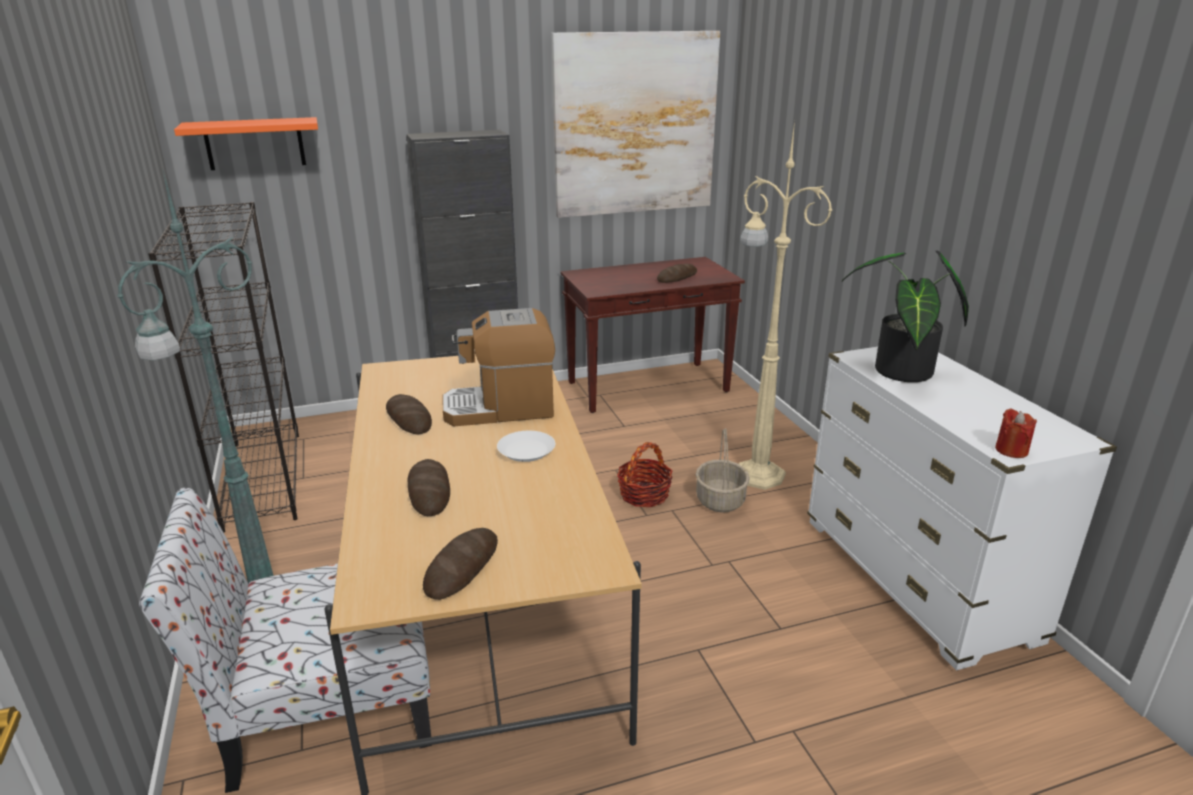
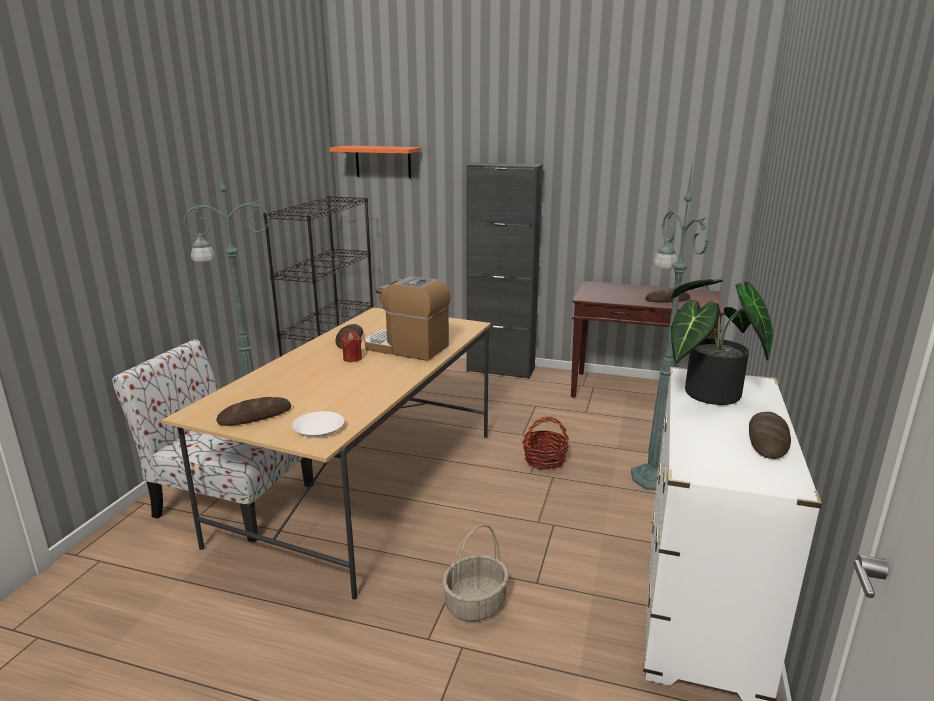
camera: 35 degrees right, 5 degrees down
(429, 492) = (299, 377): bread -> bread (768, 439)
(526, 451) = (382, 373): white plate -> white plate (319, 428)
(635, 125) = (660, 169): picture -> none
(721, 501) = (599, 484): basket -> basket (475, 604)
(756, 474) = (653, 477): beige floor lamp -> green floor lamp
(1011, 450) = (698, 470): red candle -> red candle (352, 358)

